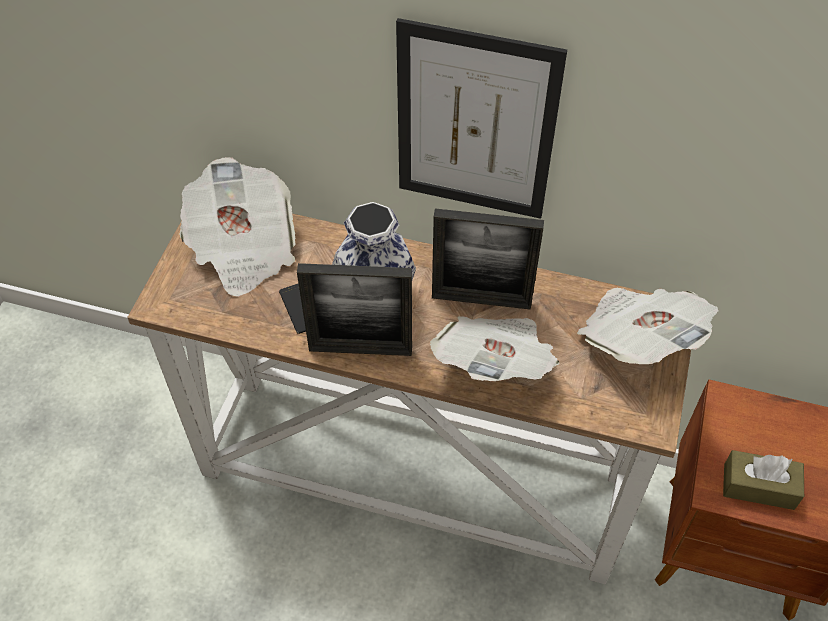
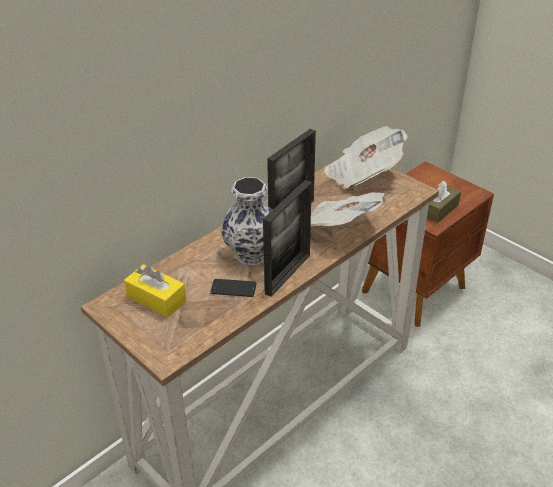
camera: 60 degrees left, 15 degrees down
(243, 248) = (156, 299): newspaper -> yellow tissue box
(475, 124) = (240, 107): picture -> none

